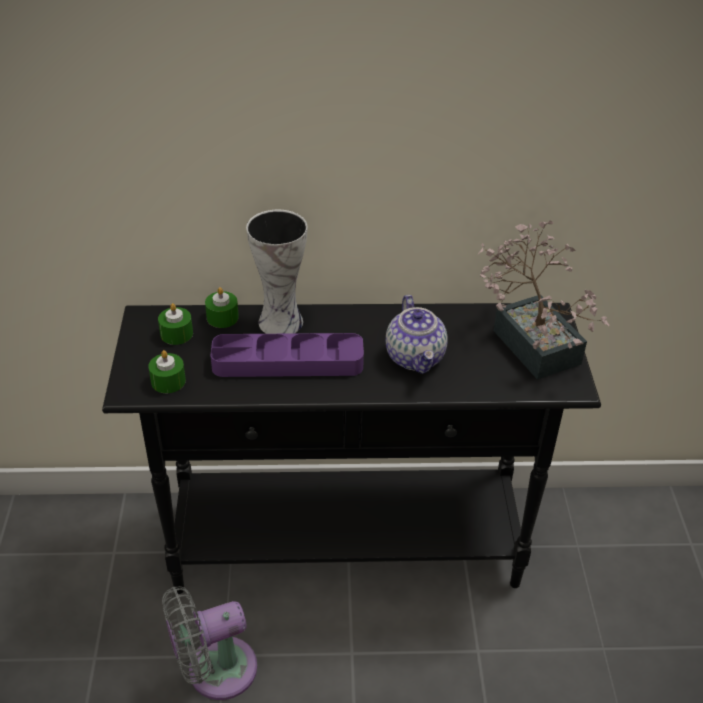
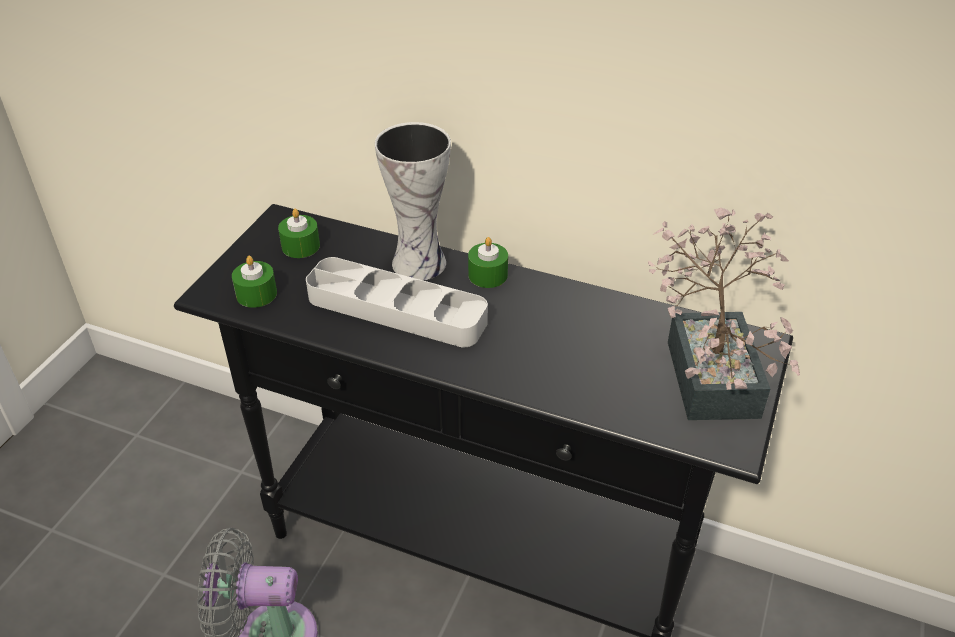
camera: 25 degrees right, 0 degrees up
(222, 317) = (360, 241): green candle -> green candle (488, 275)
(288, 362) = (396, 310): purple tray -> grey tray
(416, 357) = (548, 347): teapot -> none

